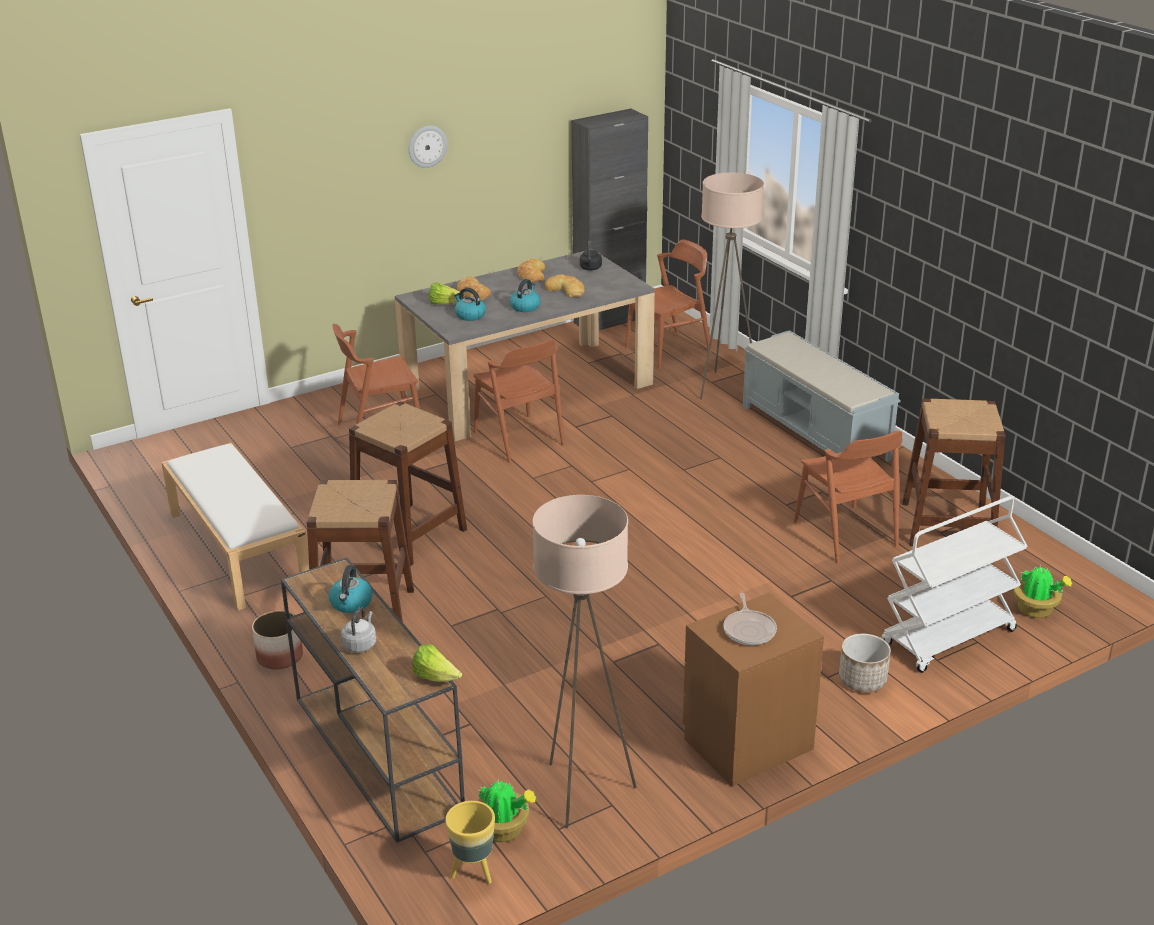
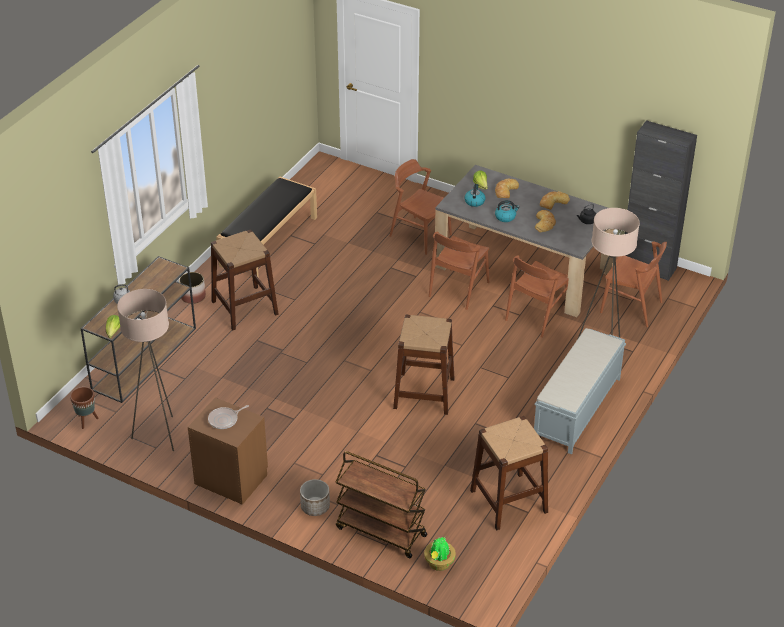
camera: 60 degrees right, 10 degrees up
(237, 548) = (269, 241): white bench -> black bench
(351, 603) = (152, 285): kettle -> none
(409, 533) = (326, 291): brown stool -> brown stool (424, 393)
(427, 146) = (538, 87): wall clock -> none
(473, 872) = (86, 421): yellow planter -> brown planter
(504, 830) = (118, 419): potted plant -> none
(845, 534) = (461, 458): brown chair -> brown chair (537, 315)
(948, 639) = (380, 532): white cart -> brown cart

